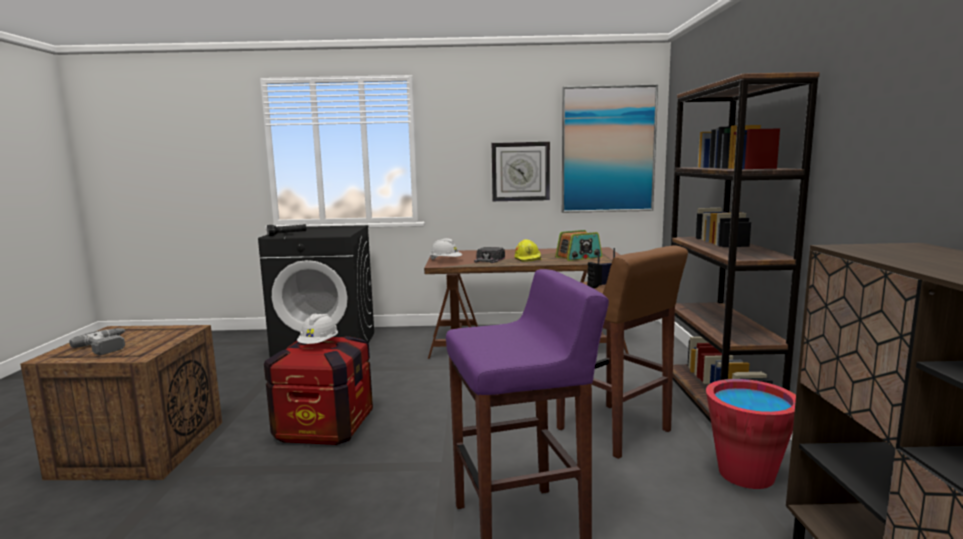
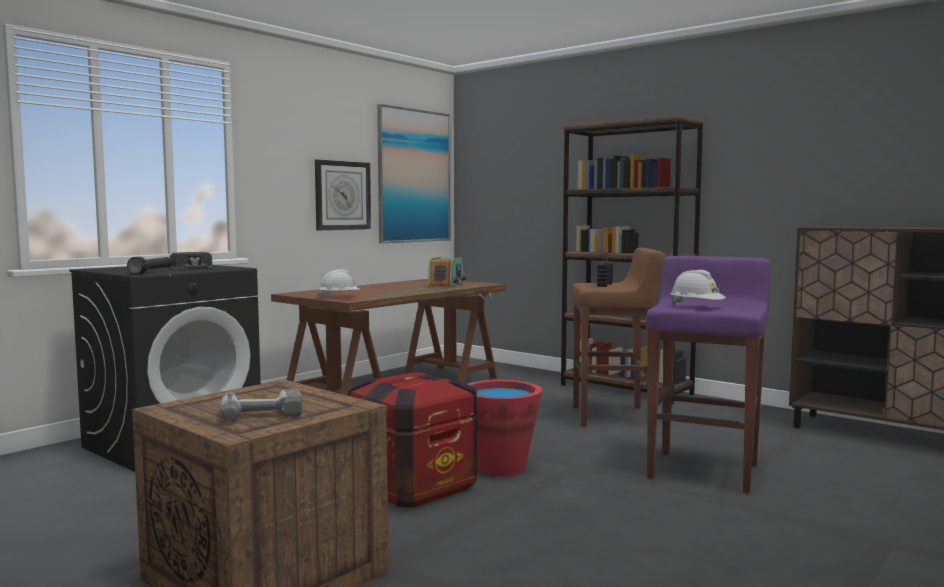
camera: 50 degrees left, 5 degrees down
(319, 344) = (414, 380): white hard hat -> white hard hat (696, 307)
(489, 259) = (377, 293): black cap -> black cap (193, 268)
(528, 259) = (410, 289): yellow hard hat -> none
(746, 474) = (718, 412): red bucket -> red bucket (500, 468)

